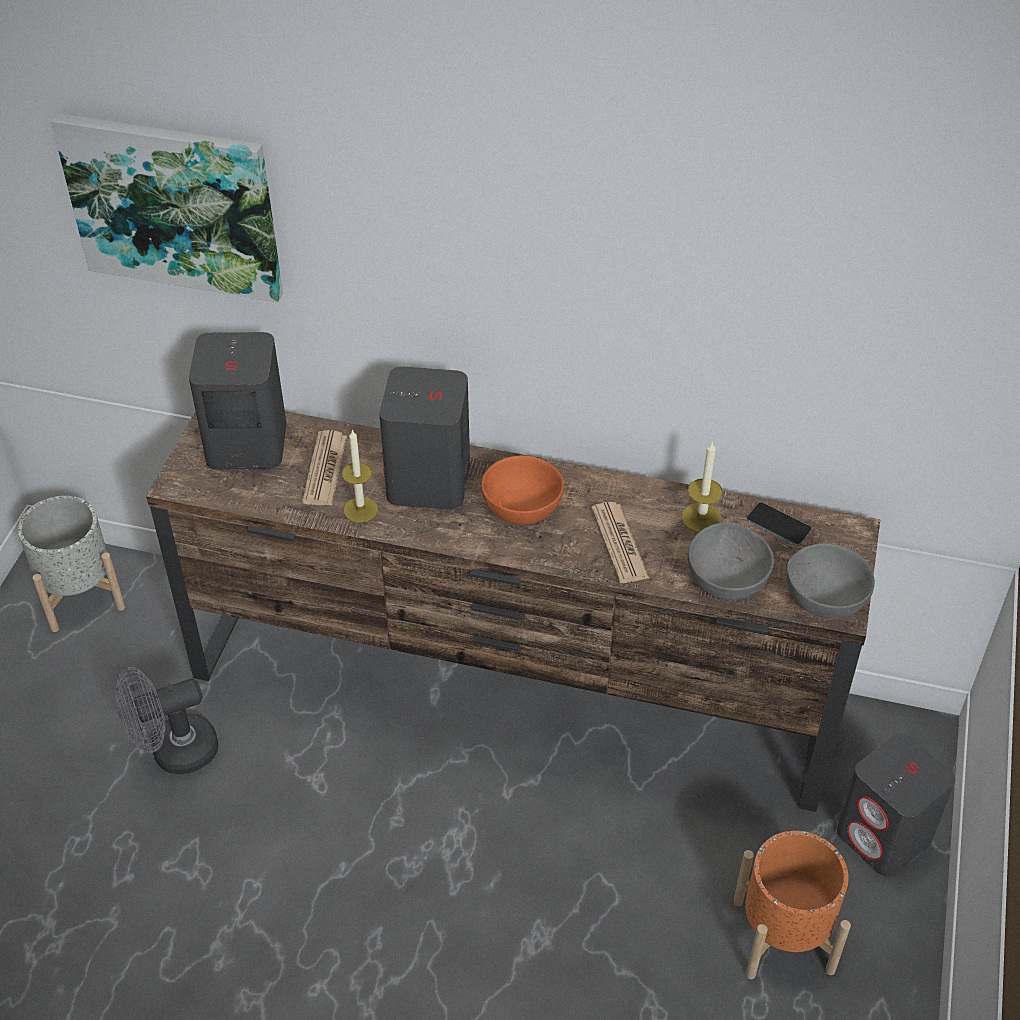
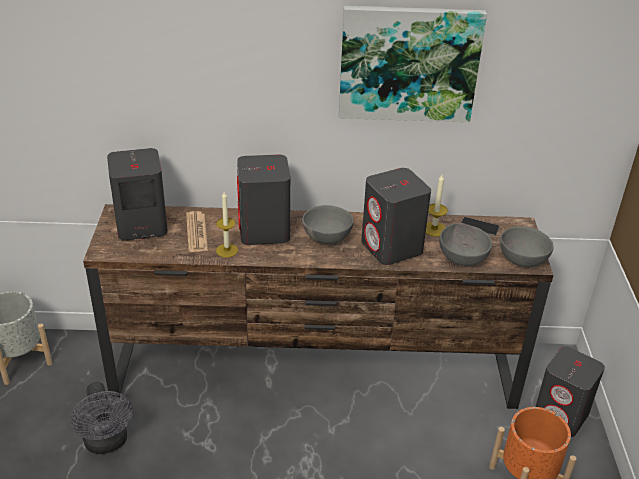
camera: 15 degrees left, 10 degrees down
(174, 205) = (88, 68): picture -> picture (408, 63)
(174, 752) = (107, 443): grey fan -> grey fan turned 75 degrees counterclockwise
(519, 509) = (325, 238): orange bowl -> grey bowl
(619, 543) = (392, 247): newspaper -> grey speaker

